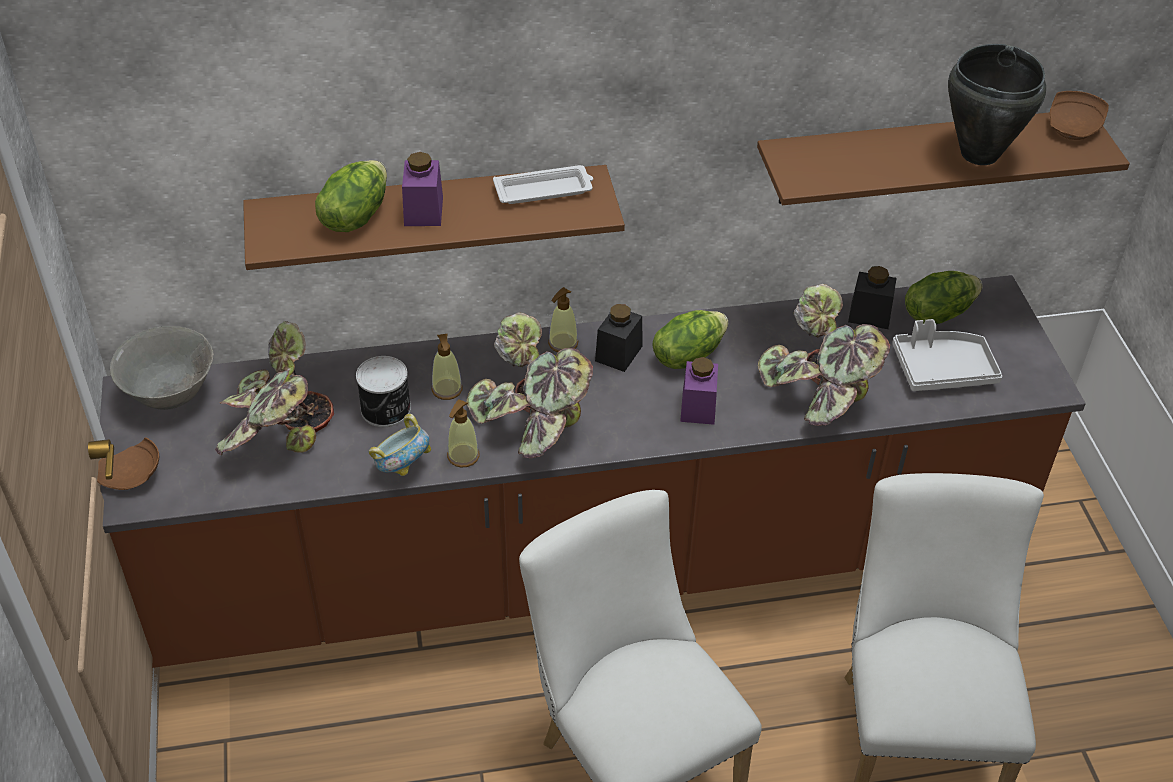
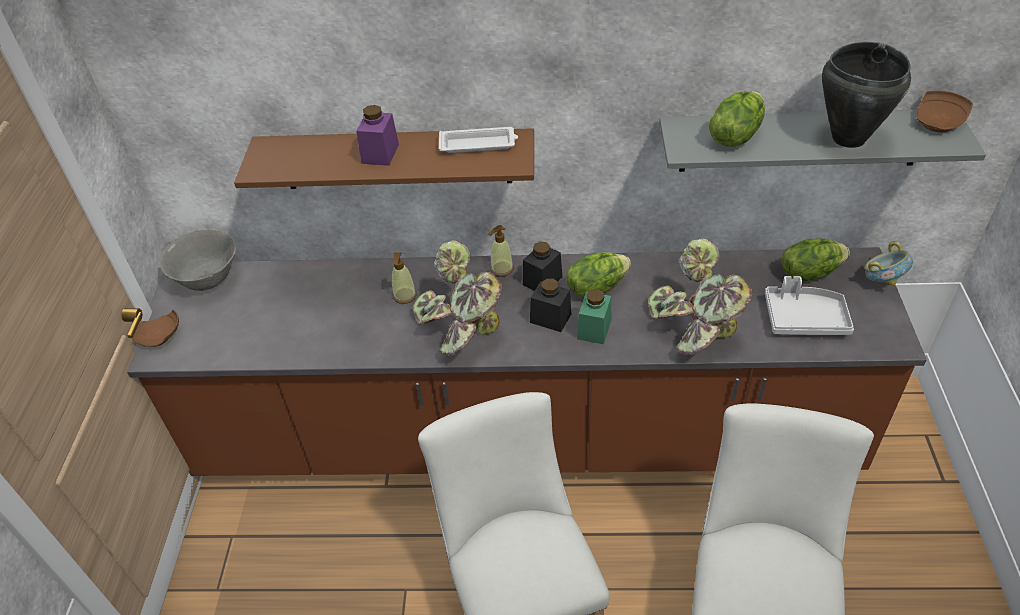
camera: 15 degrees right, 0 degrees up
(274, 432) = (270, 315): potted plant -> none
(354, 216) = (327, 154): lettuce -> lettuce (734, 136)
(386, 410) = (356, 307): can -> none
(403, 467) = (354, 352): bowl -> bowl (882, 281)
(463, 456) = (401, 348): soap dispenser -> none
(698, 407) = (594, 329): purple jar -> green jar
(869, 315) = (751, 269): black jar -> black jar (550, 318)
(919, 156) = (800, 140): brown shelf -> grey shelf

